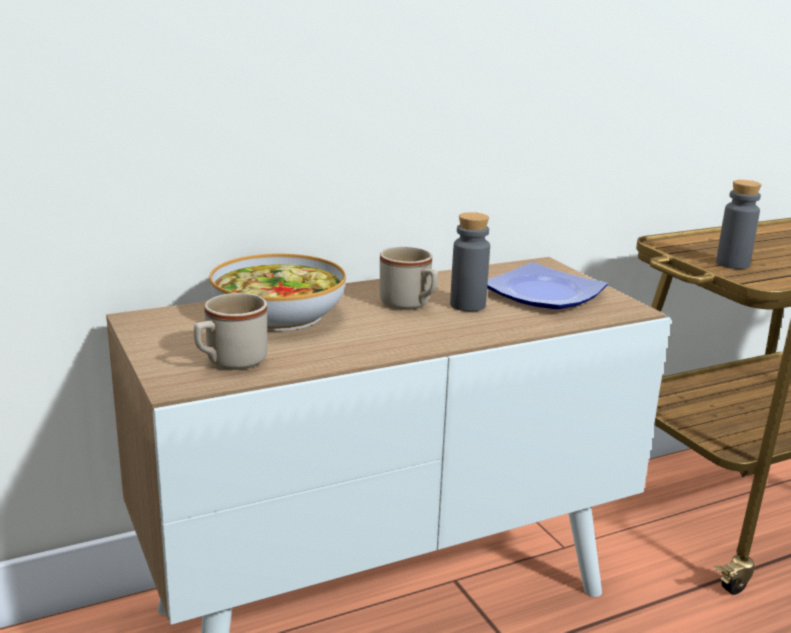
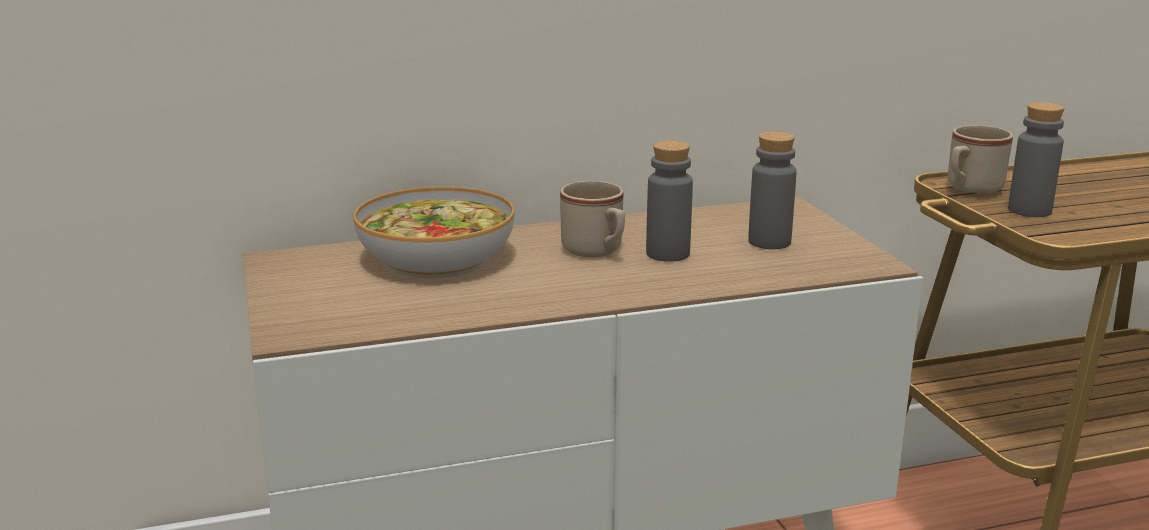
camera: 10 degrees right, 0 degrees up
(229, 362) = (357, 312): beige mug -> beige mug (970, 188)
(543, 293) = (769, 242): plate -> grey bottle

